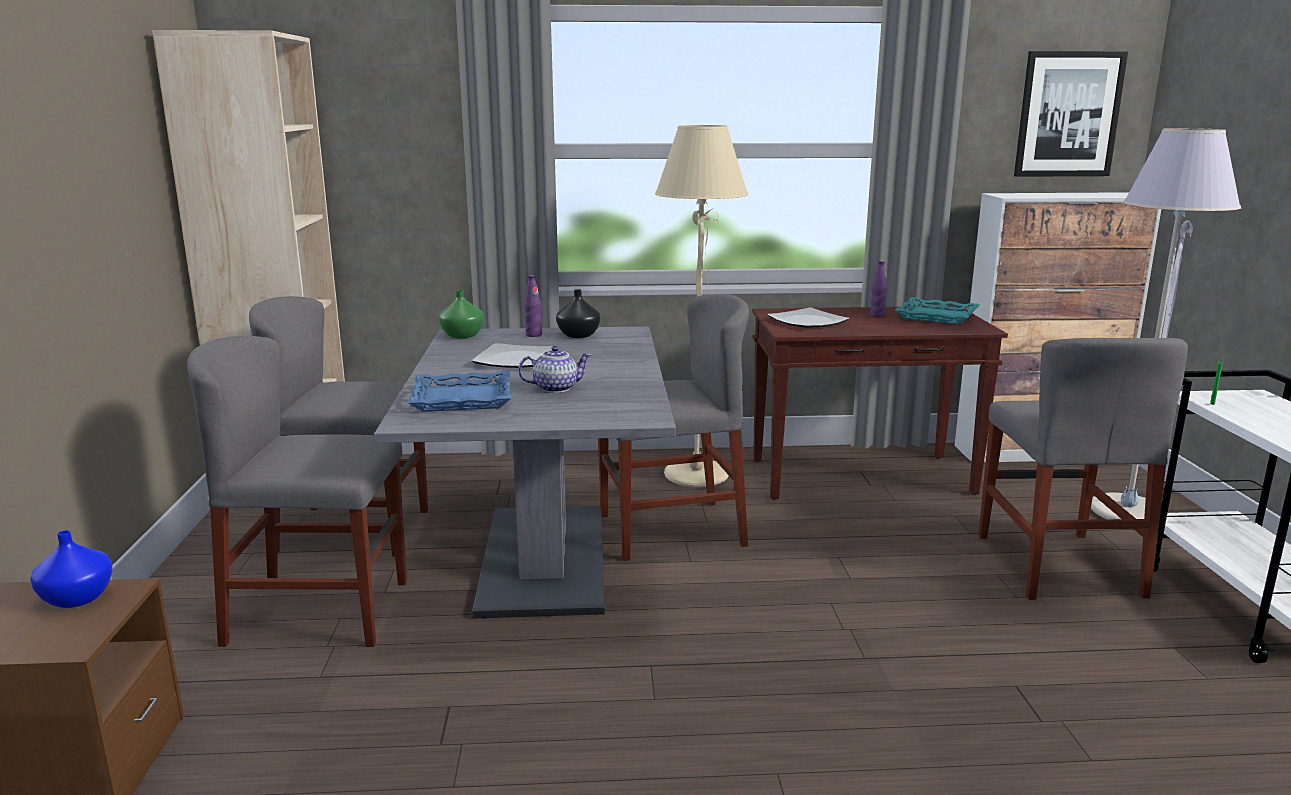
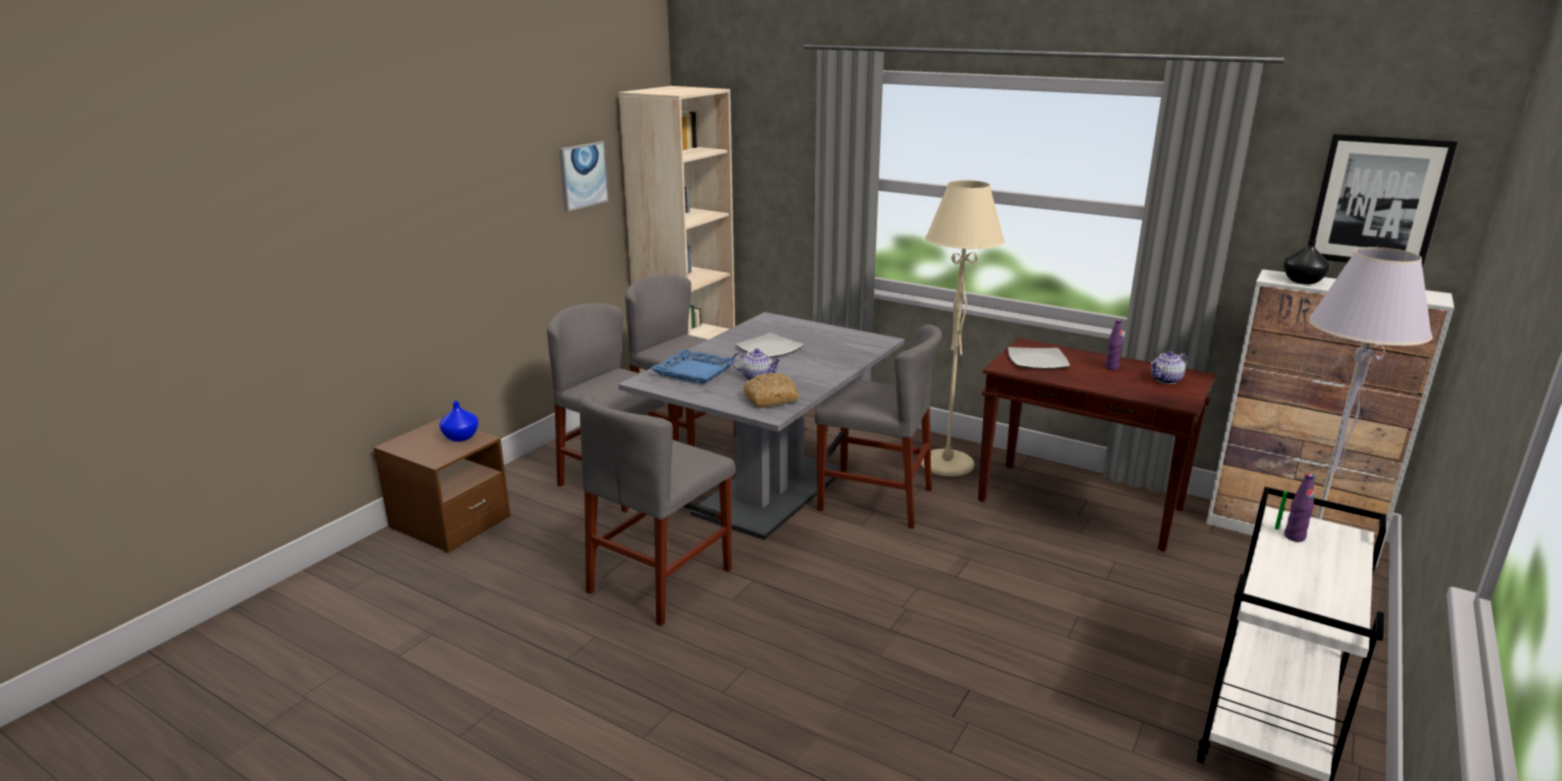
camera: 35 degrees right, 5 degrees up
(125, 154) = (583, 175): none -> picture
(462, 335) = (769, 320): green vase -> none
(534, 335) = (813, 330): purple bottle -> purple bottle (1294, 537)
(579, 335) = (842, 337): black vase -> black vase (1303, 281)
(615, 404) = (771, 398): none -> bread
(937, 316) = (1166, 380): turquoise tray -> teapot
(1057, 564) = (1144, 628): grey chair -> grey chair (661, 580)

